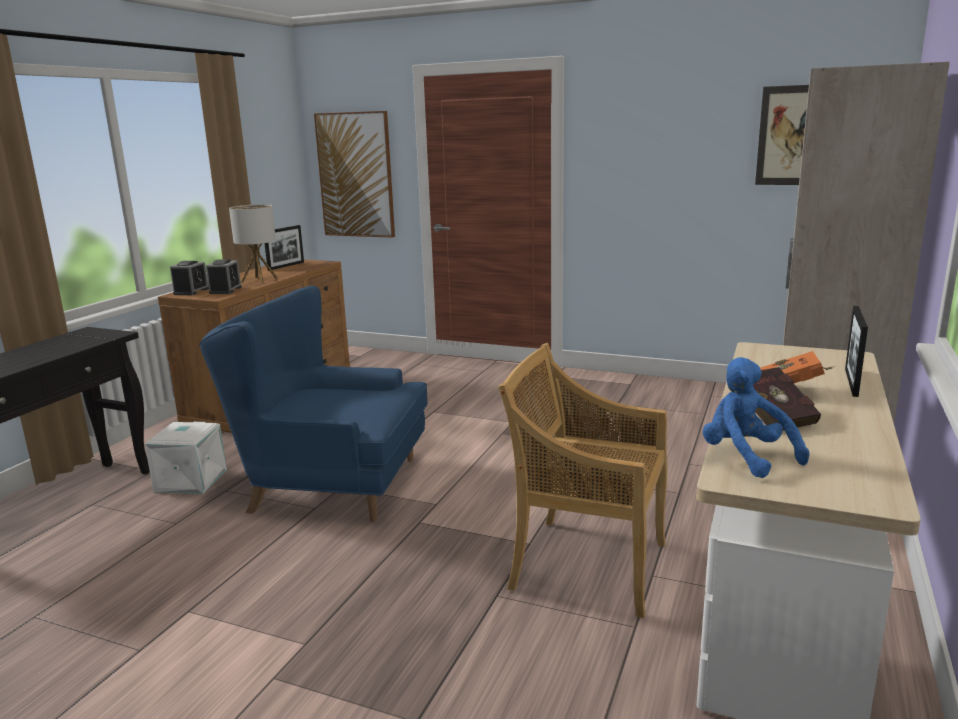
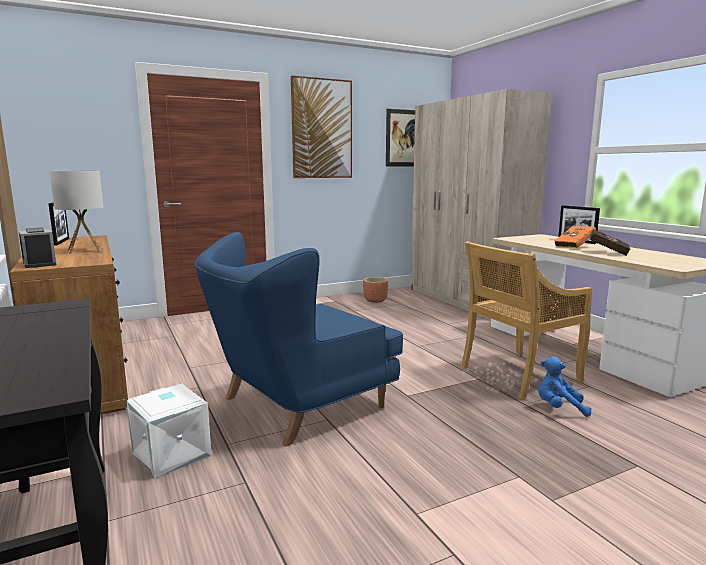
camera: 50 degrees left, 5 degrees down
(225, 290) = (80, 258): alarm clock -> none
(356, 175) = (71, 158): picture -> picture (321, 129)
(681, 398) = (375, 300): none -> brown planter
(745, 457) = (652, 262): blue plush toy -> blue plush toy (559, 408)

